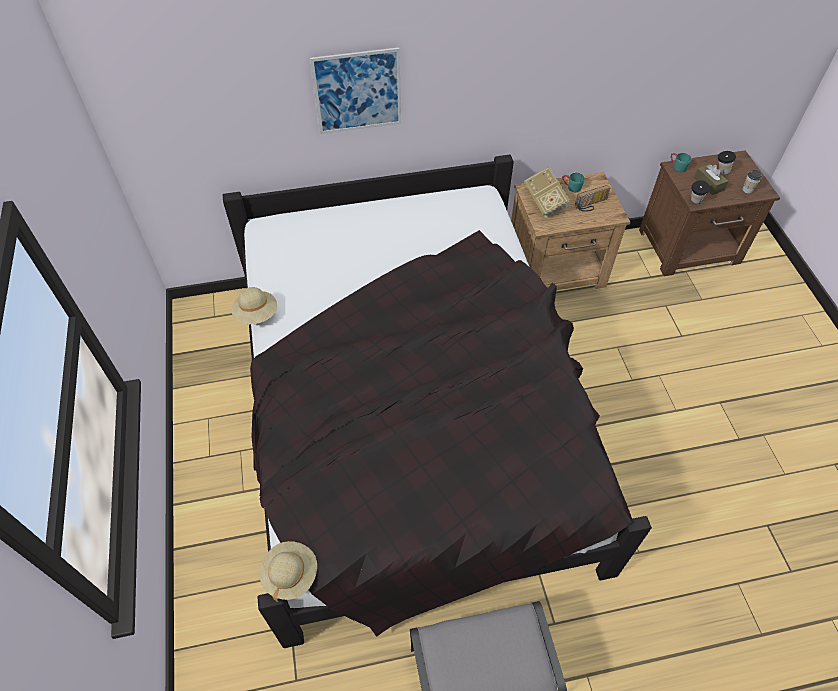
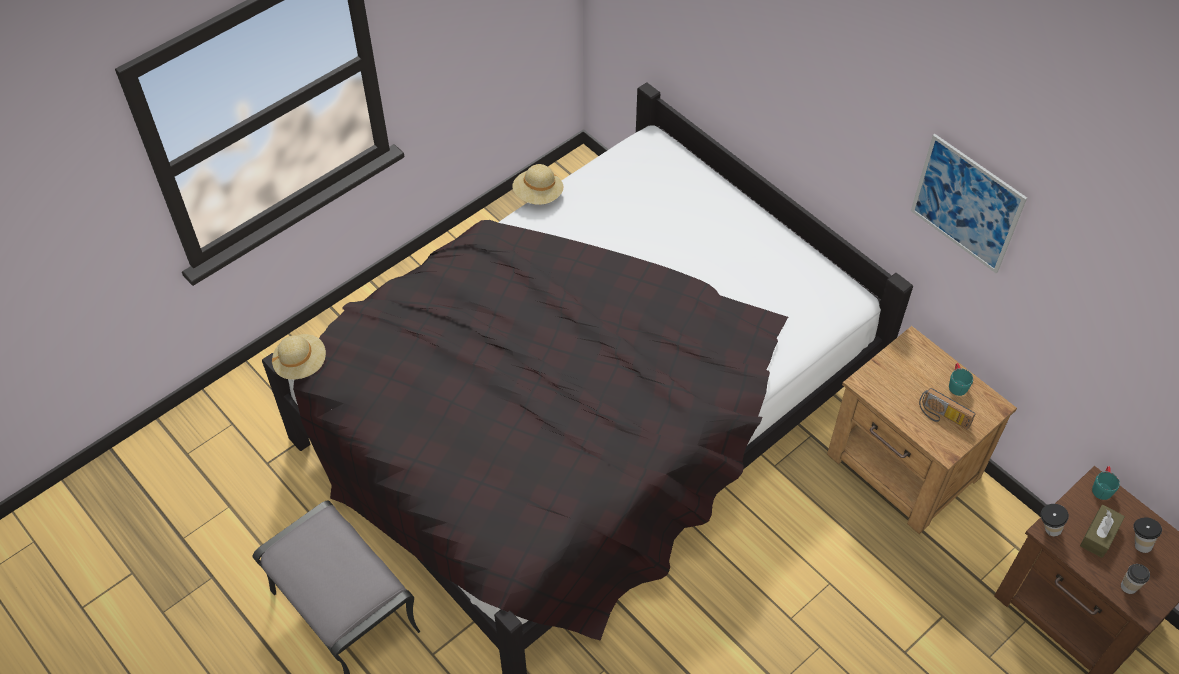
camera: 60 degrees right, 0 degrees up
(358, 91) = (786, 86): picture -> picture (966, 203)
(545, 202) = (907, 368): book -> none

